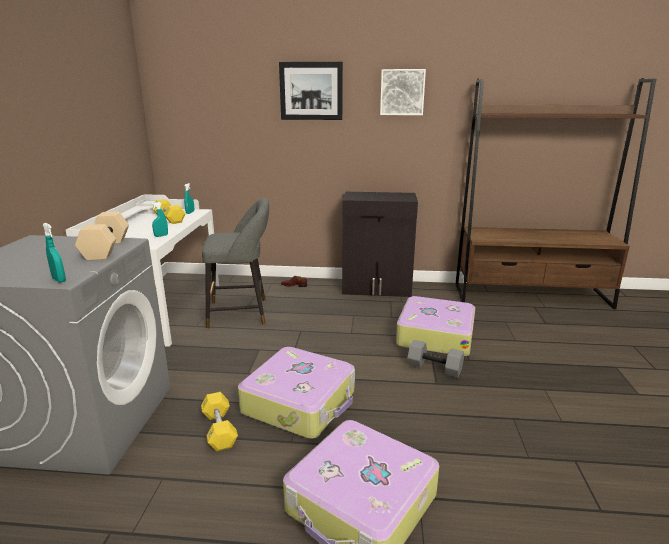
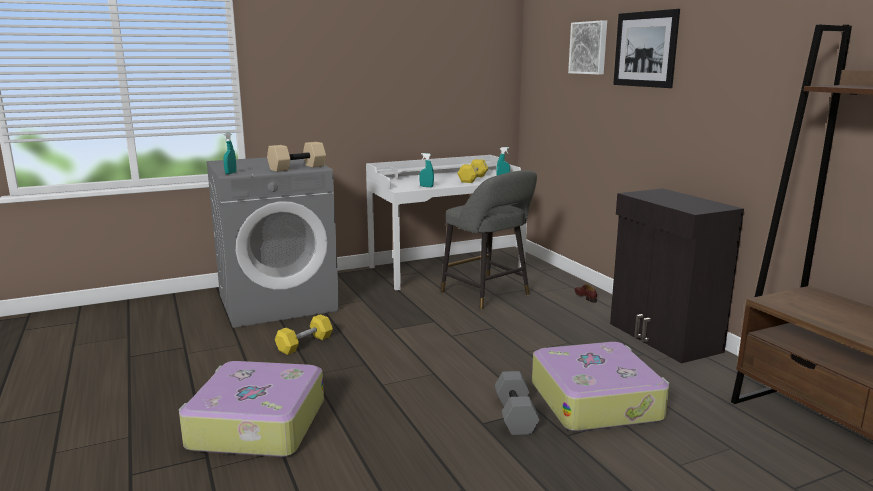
camera: 60 degrees right, 5 degrees down
(300, 402) = (370, 362): suitcase -> none
(402, 92) = (745, 49): picture -> picture (589, 48)

